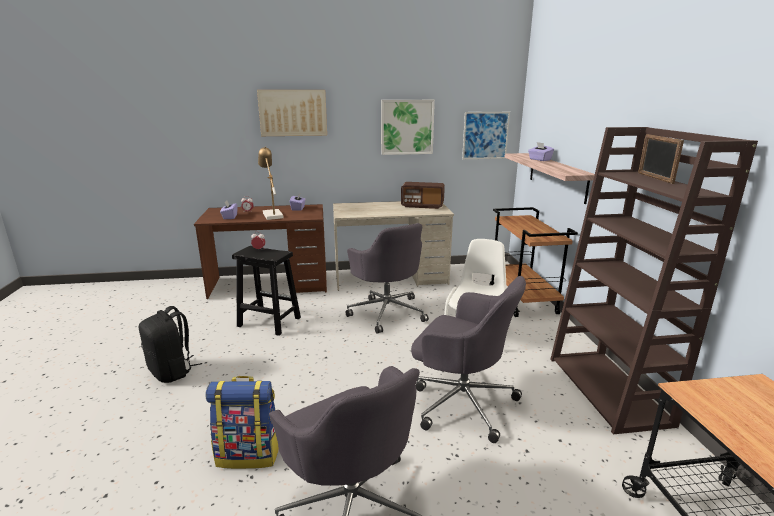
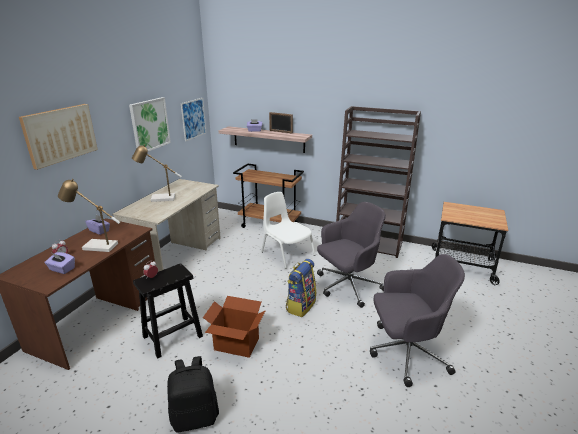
camera: 60 degrees left, 5 degrees up
(249, 454) = (340, 385): backpack -> backpack (300, 305)
(279, 358) = (236, 344): none -> cardboard box
(383, 206) = (159, 199): none -> table lamp
(387, 312) = (227, 275): grey office chair -> none
(422, 206) = (184, 187): radio -> none
(654, 178) = (370, 132): picture frame -> picture frame (280, 132)

